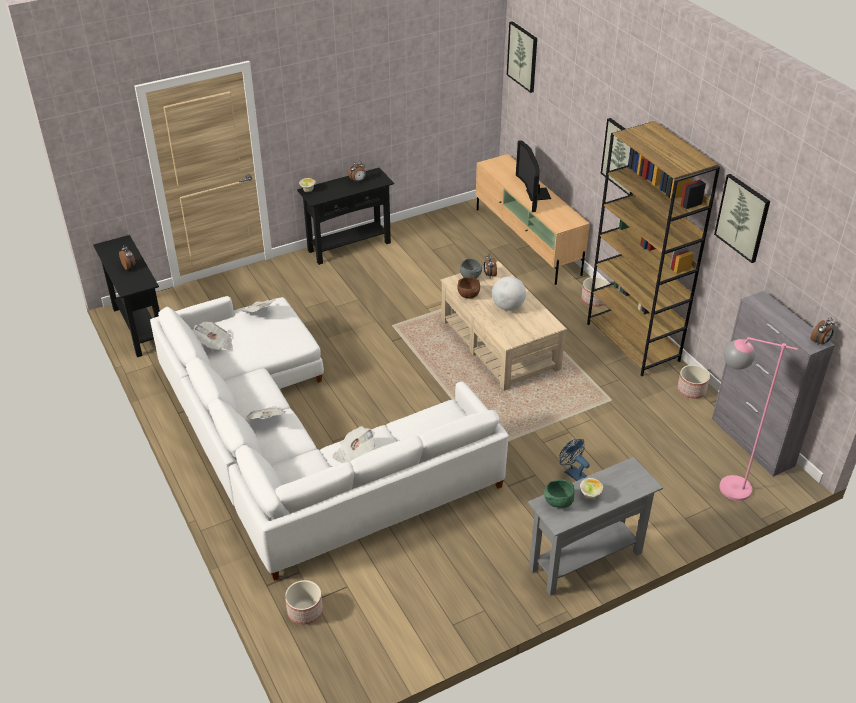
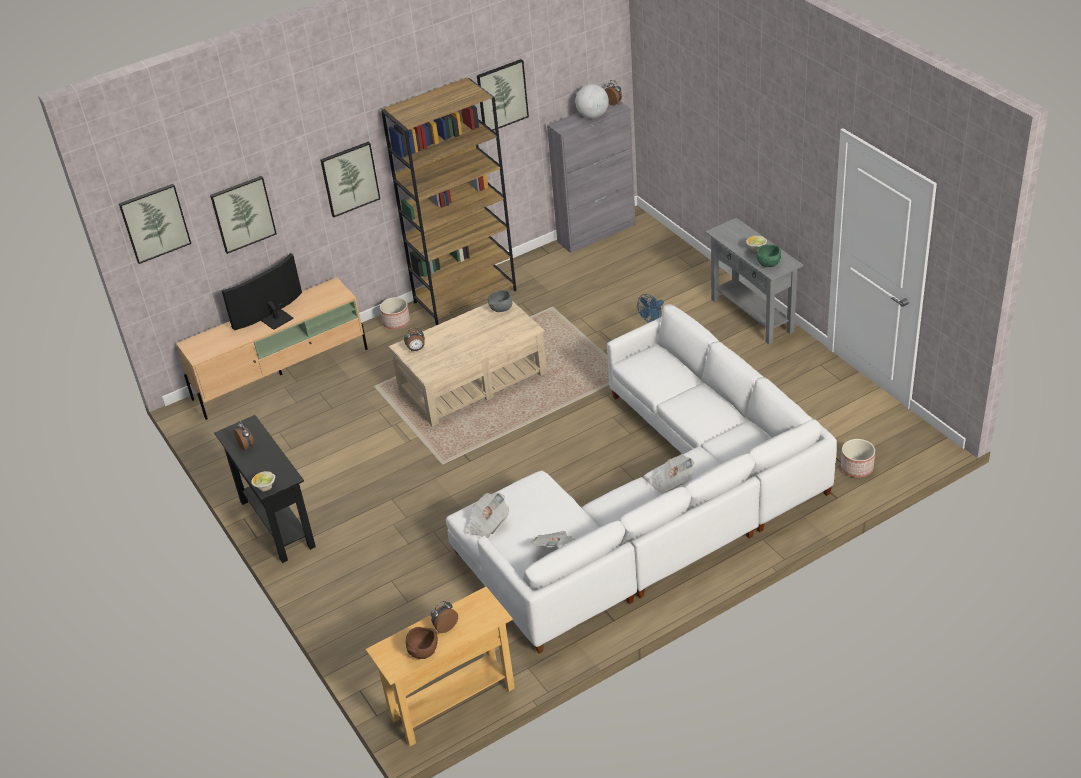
camera: 90 degrees left, 0 degrees up
(139, 328) = (452, 703): black console table -> beige console table
(354, 454) = (708, 413): newspaper -> none
(469, 296) = (455, 360): brown bowl -> brown bowl (423, 651)
(470, 277) = (420, 363): grey bowl -> grey bowl (501, 309)
(508, 306) = (473, 333): globe -> globe (592, 116)
(534, 194) = (274, 317): television -> television turned 150 degrees clockwise
(561, 106) = (243, 214): none -> picture
(691, 391) = (534, 263): planter -> none
(723, 486) = (651, 248): pink floor lamp -> none

